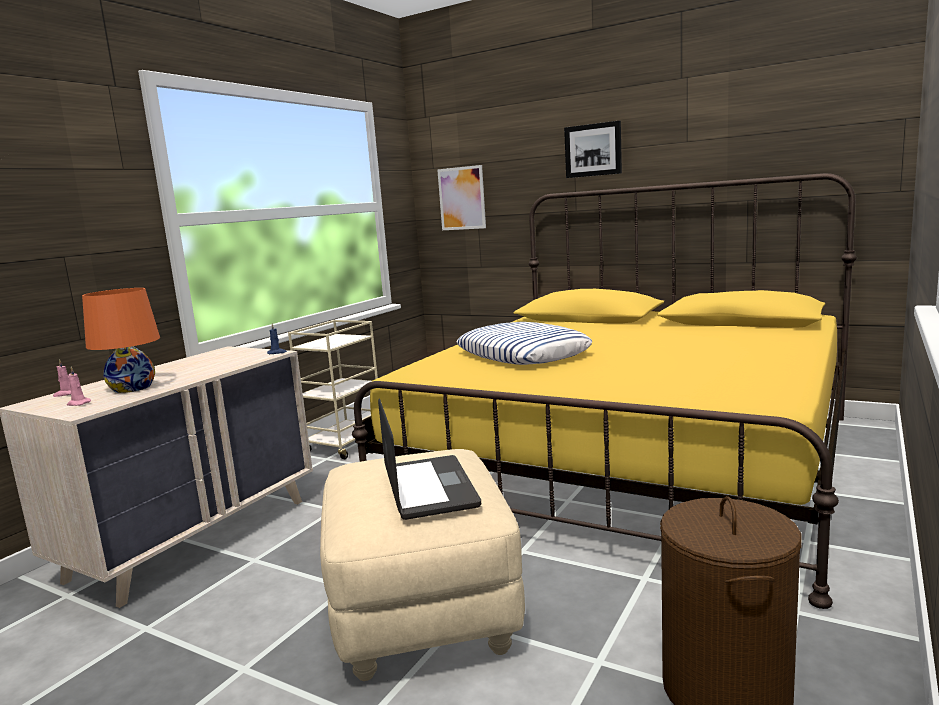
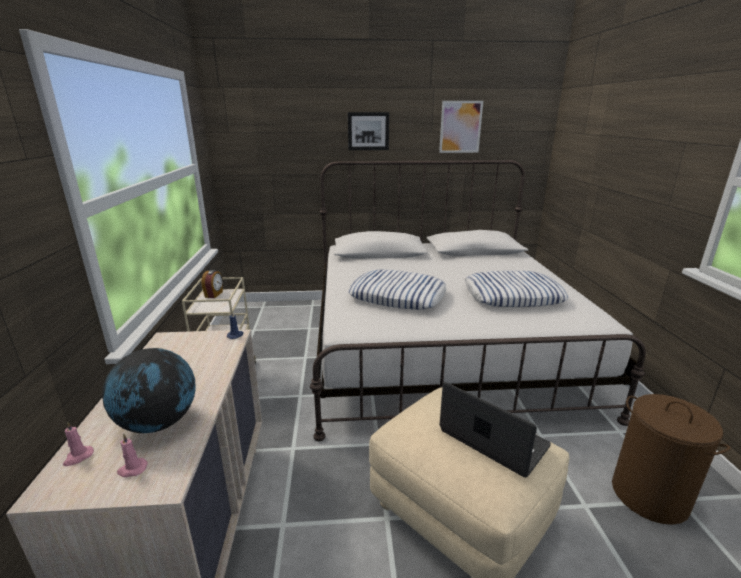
camera: 35 degrees left, 10 degrees up
(132, 388) = (159, 423): orange table lamp -> globe
(338, 337) = (214, 294): none -> alarm clock
(462, 198) = (257, 159): picture -> picture (460, 127)
(628, 459) = (438, 347): yellow bed -> white bed
(686, 366) = (513, 296): none -> pillow

